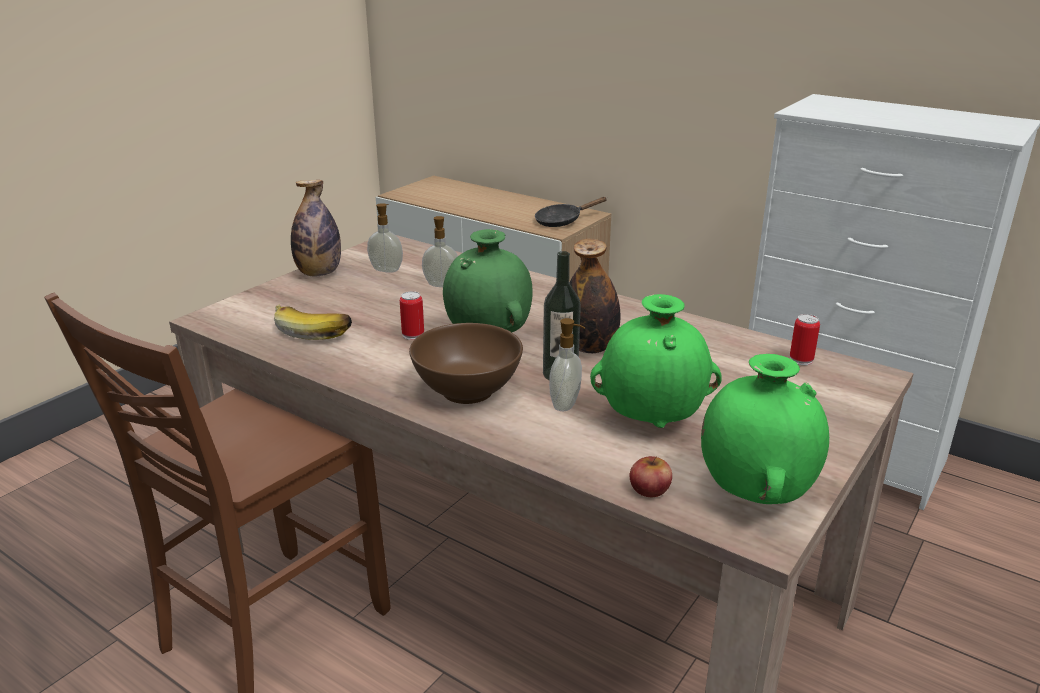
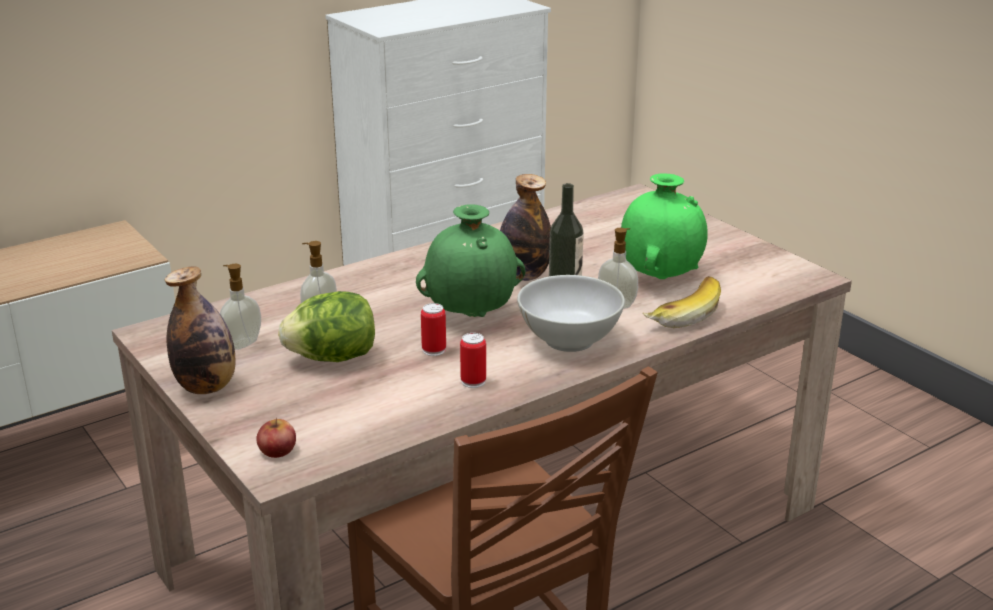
camera: 70 degrees left, 0 degrees up
(314, 330) = (377, 403): banana -> banana (681, 314)
(380, 302) = (333, 358): none -> lettuce
(468, 391) = (570, 340): brown bowl -> white bowl
(562, 221) = (114, 248): black frying pan -> none
(649, 489) = (749, 298): apple -> apple (277, 450)
(755, 494) = (767, 268): green vase -> none
(801, 360) = (599, 208): can -> can (473, 381)

